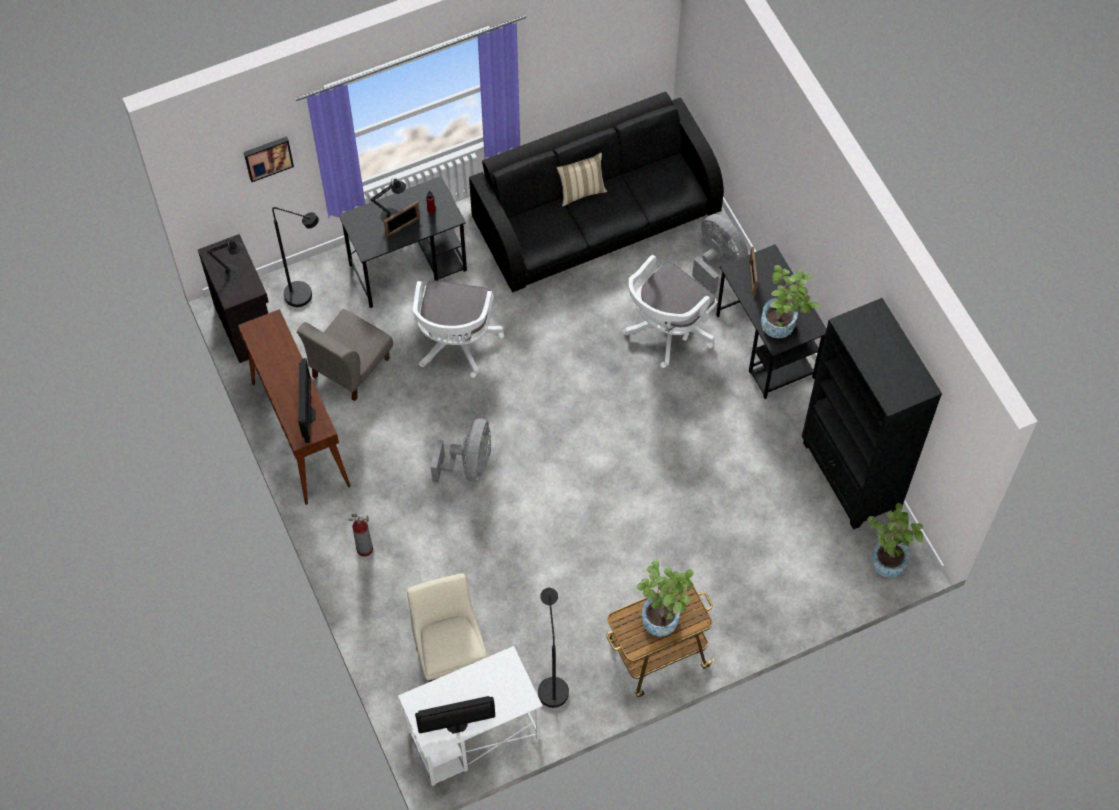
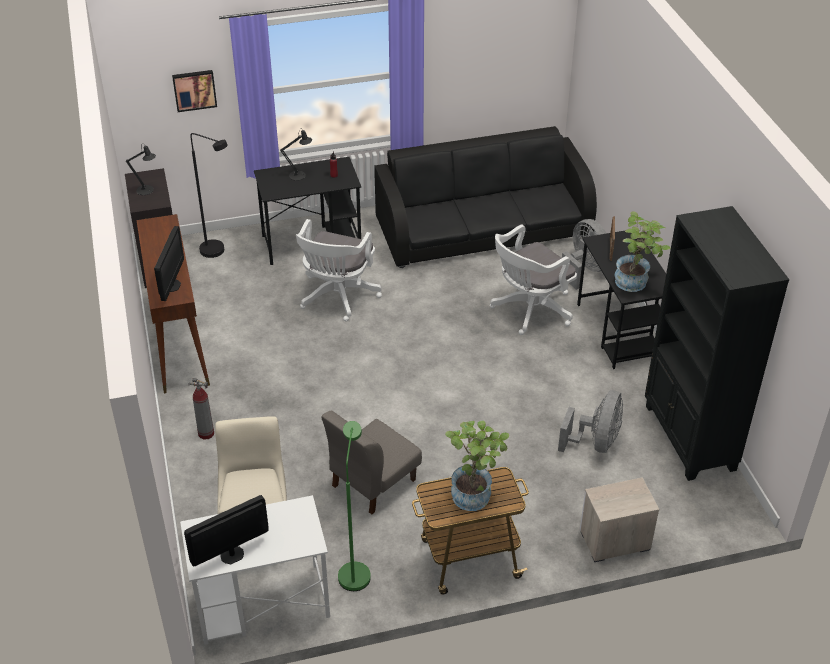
camera: 10 degrees right, 20 degrees down
(350, 367) = (239, 302): grey chair -> grey chair (373, 482)
(403, 227) = (306, 183): picture frame -> none
(456, 723) = (232, 555): monitor -> monitor turned 150 degrees clockwise
(469, 465) = (324, 383): grey fan -> grey fan (595, 442)
(552, 684) = (355, 570): black floor lamp -> green floor lamp
(581, 192) = (471, 198): beige pillow -> none
(789, 610) = (613, 540): none -> nightstand
(887, 557) = (721, 508): potted plant -> none

